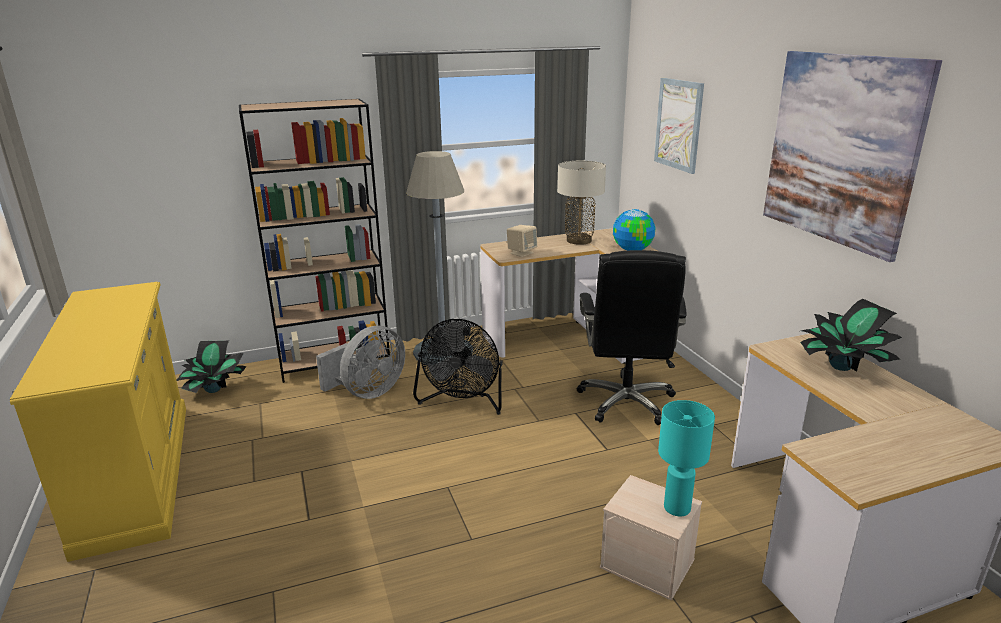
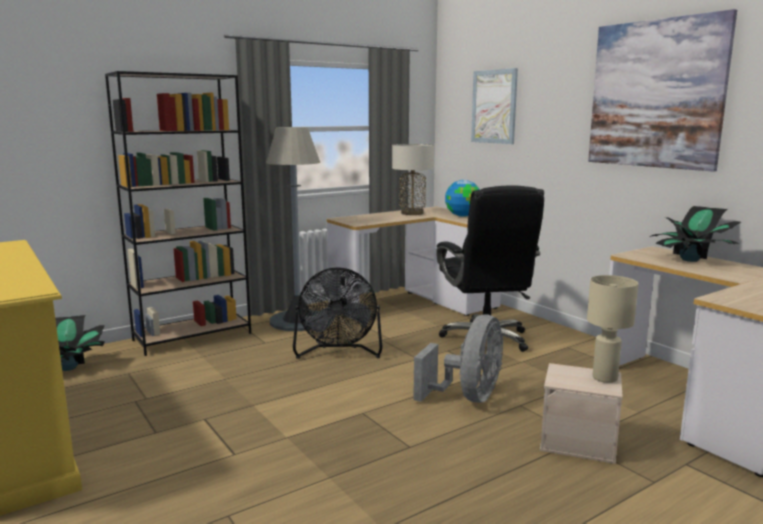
camera: 15 degrees left, 10 degrees down
(368, 392) = (240, 355): grey fan -> grey fan (468, 397)
(521, 253) = (369, 221): beige speaker -> none
(678, 508) = (605, 378): turquoise table lamp -> beige table lamp

